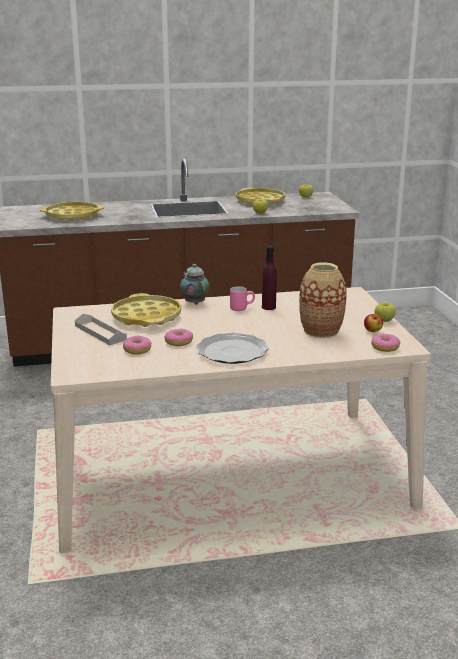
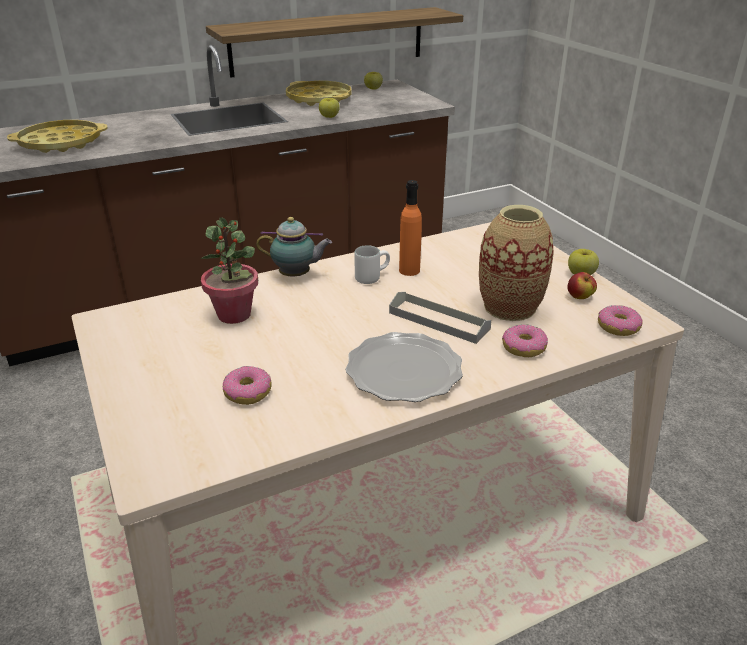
camera: 15 degrees left, 10 degrees up
(100, 333) = (170, 361): grey tray -> grey tray (438, 321)
(146, 317) = (234, 314): yellow tray -> potted plant
(179, 342) = (309, 362): donut -> donut (524, 347)
(194, 303) = (297, 275): teapot -> teapot turned 135 degrees clockwise
(241, 308) = (371, 277): pink mug -> white mug
(268, 307) = (409, 270): purple bottle -> orange bottle
(275, 160) = (328, 41): none -> shelf

